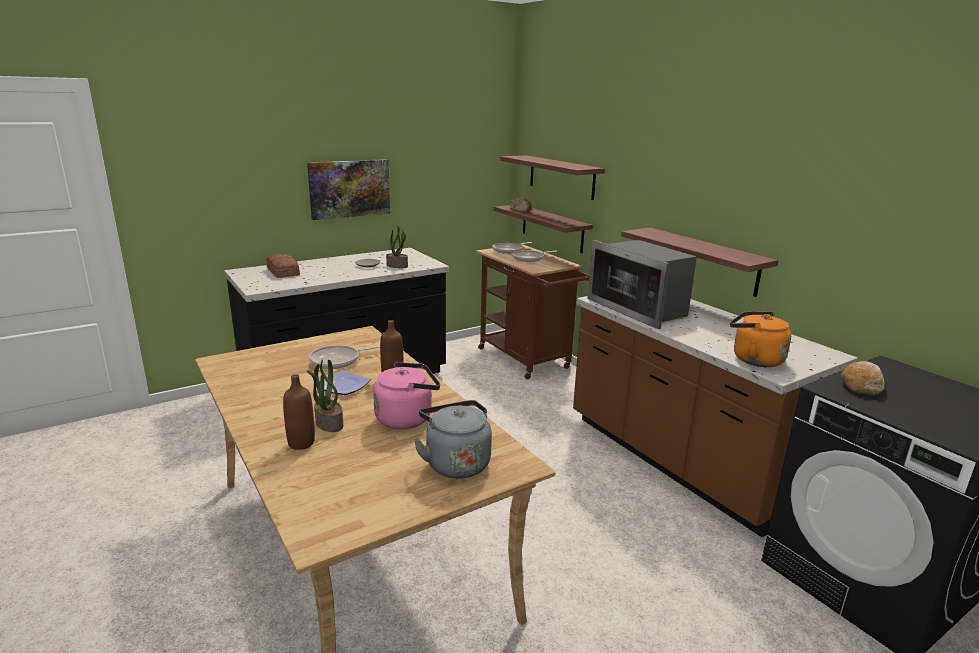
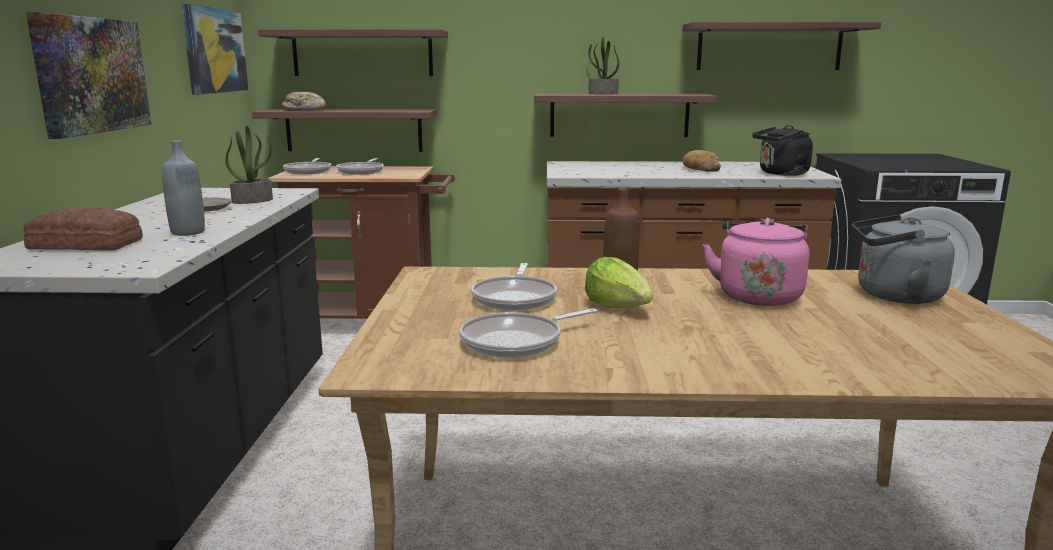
camera: 55 degrees left, 5 degrees down
(270, 377) = (517, 342): none -> frying pan
(301, 443) = (797, 352): brown bottle -> none
(319, 277) = (188, 232): none -> grey bottle
(328, 423) = (741, 331): potted plant -> potted plant (602, 93)
(345, 386) = (619, 307): plate -> lettuce
(473, 168) = (214, 51): none -> picture
(639, 309) = (616, 171): microwave -> none
(753, 359) = (781, 174): orange kettle -> black kettle
(848, 226) = (769, 47): none -> shelf
(861, 385) = (872, 163): bread -> bread (699, 169)

